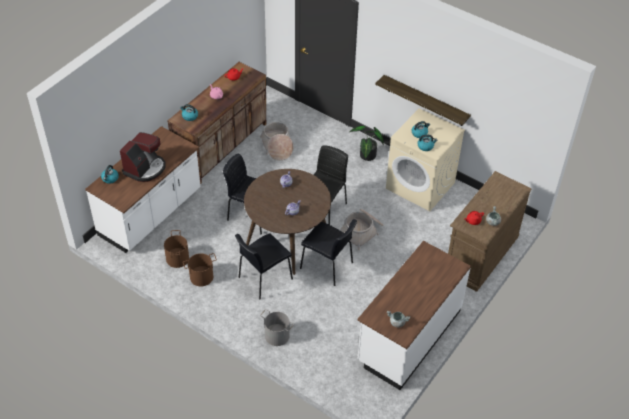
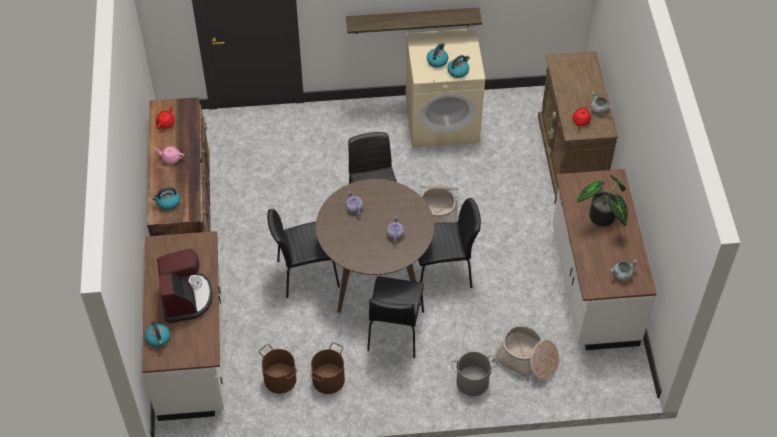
camera: 40 degrees left, 5 degrees up
(277, 147) = (249, 177): basket -> basket (527, 360)
(366, 156) = (355, 125): potted plant -> potted plant (602, 219)

